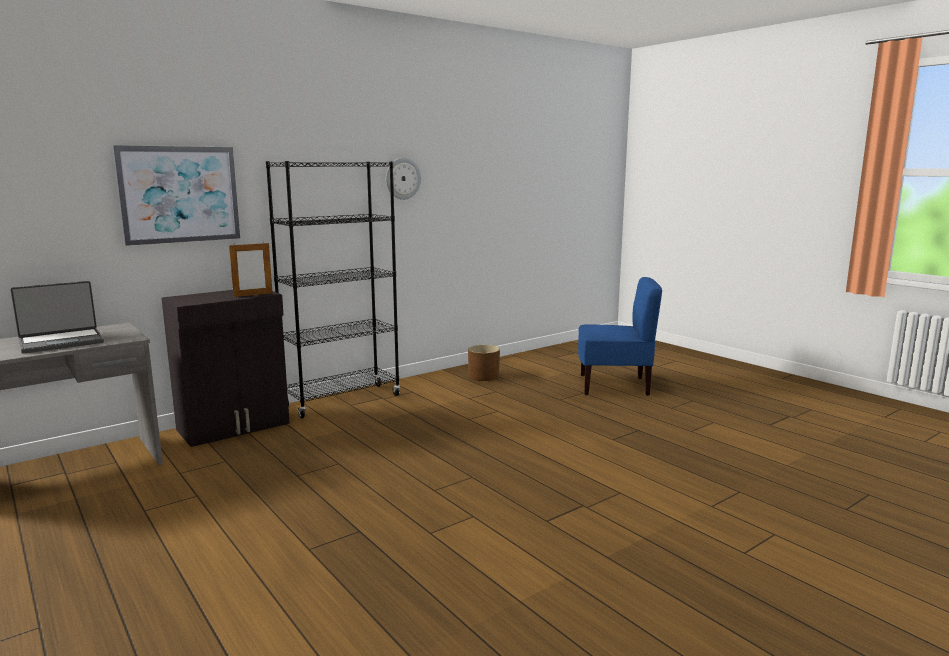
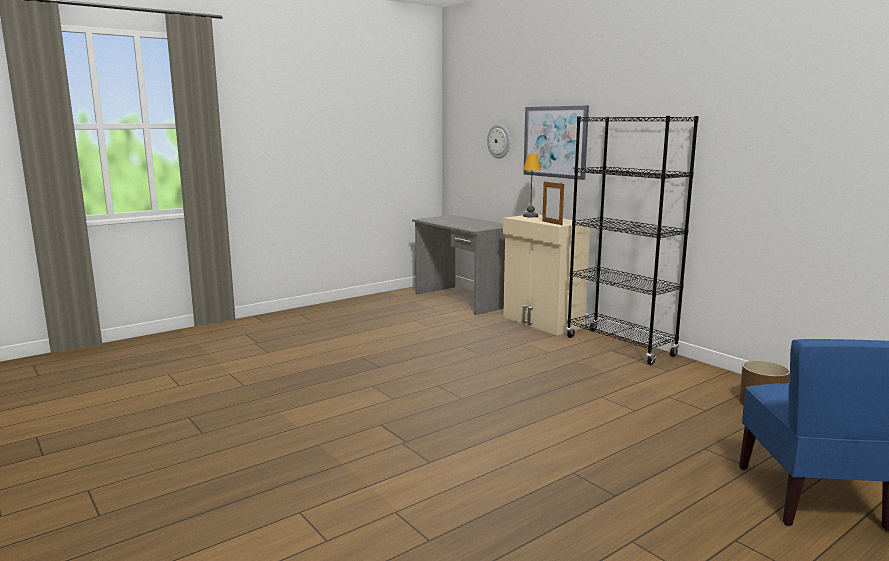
camera: 90 degrees right, 0 degrees up
(61, 342) = (464, 223): laptop -> none
(182, 298) = (530, 216): none -> table lamp
(235, 427) = (542, 322): black cabinet -> beige cabinet
(402, 178) = (741, 135): wall clock -> wall clock (499, 141)

